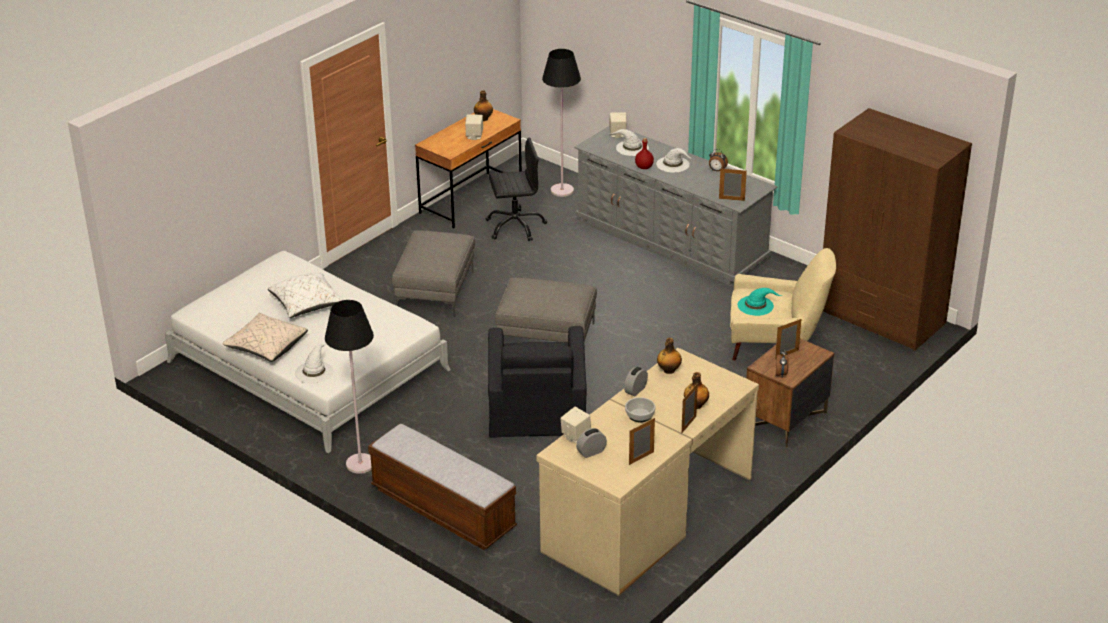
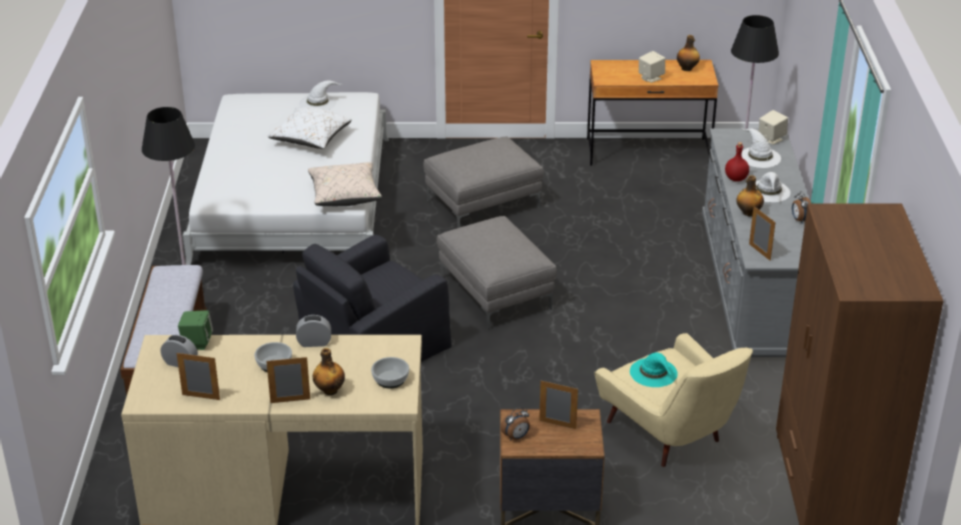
camera: 50 degrees right, 0 degrees up
(266, 347) = (228, 152): beige pillow -> beige pillow (345, 195)
(314, 372) = (219, 188): white hat -> white hat (318, 103)
(515, 226) = (642, 193): black office chair -> none
(575, 436) = (197, 342): beige speaker -> green speaker
(668, 370) = (372, 347): bottle -> bottle (748, 213)
(711, 378) = (390, 379): none -> bowl

